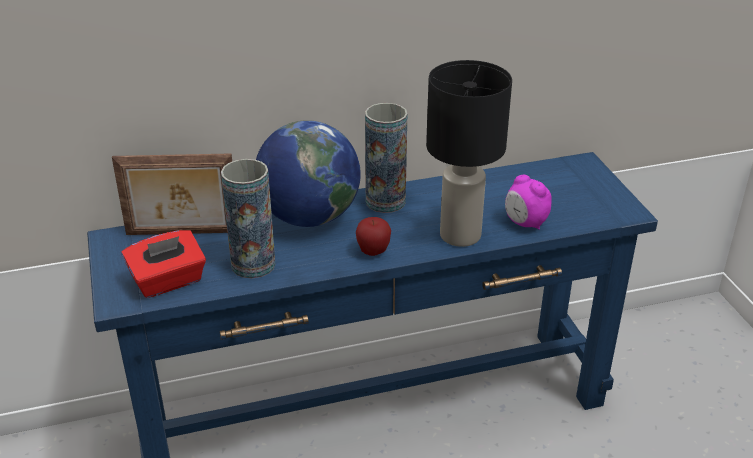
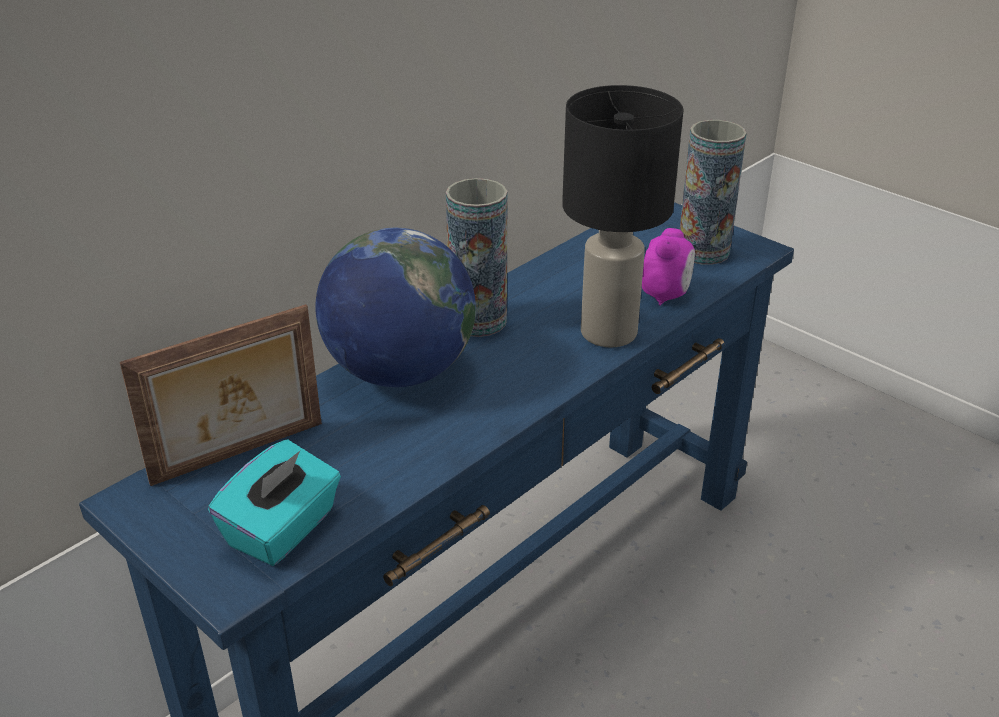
camera: 30 degrees left, 0 degrees up
(168, 281) = (283, 529): red tissue box -> turquoise tissue box
(253, 264) = (384, 460): vase -> vase (703, 251)
(373, 252) = (526, 388): apple -> none
(525, 223) = (665, 295): alarm clock -> alarm clock turned 90 degrees counterclockwise

